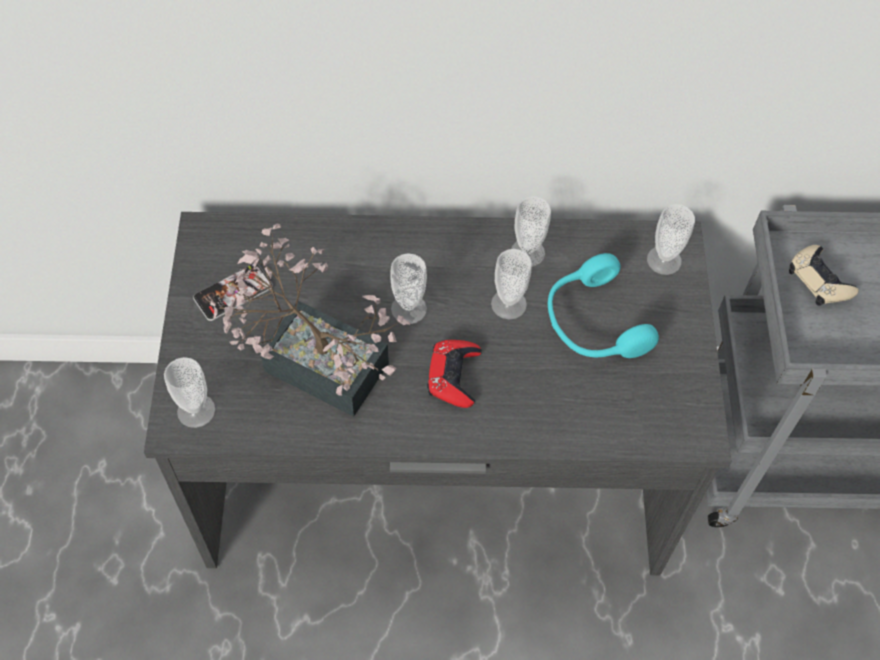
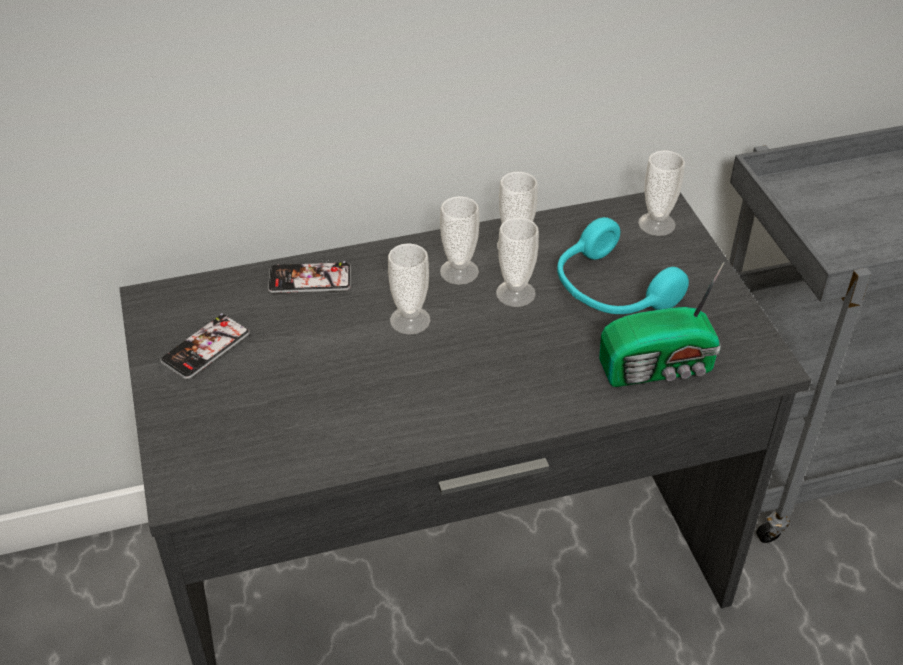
camera: 15 degrees left, 15 degrees down
(196, 410) = (200, 469): cup -> cup (459, 271)
(314, 359) = (323, 389): potted plant -> none
(339, 244) = (310, 279): none -> phone
(453, 376) = (485, 370): red game controller -> none
(603, 414) = (660, 368): none -> radio
(819, 280) = (816, 207): beige game controller -> none

